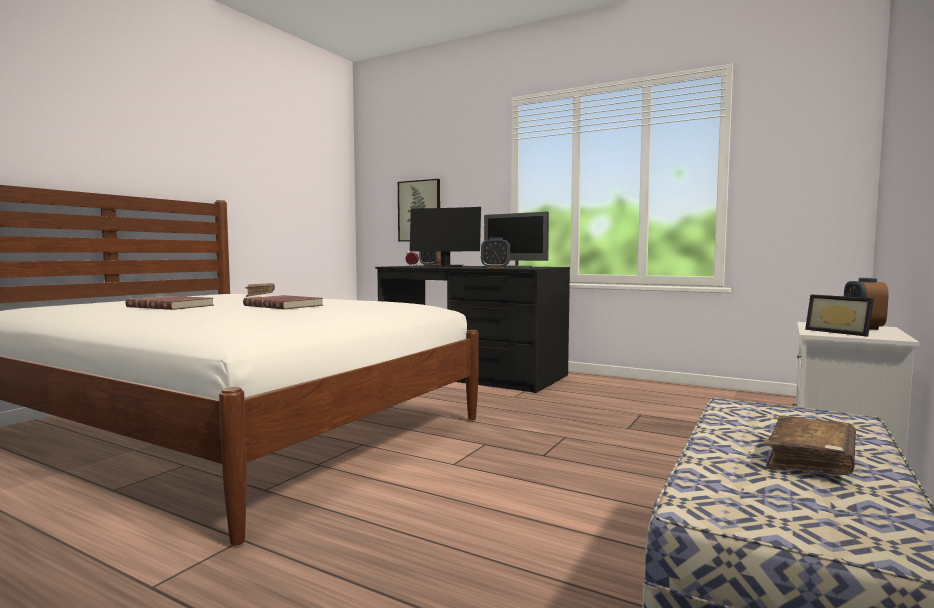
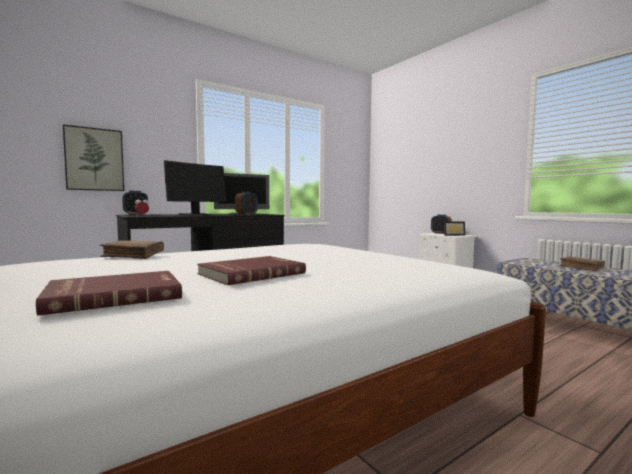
camera: 65 degrees left, 0 degrees up
(284, 305) = (305, 254): red book -> red book (115, 295)

